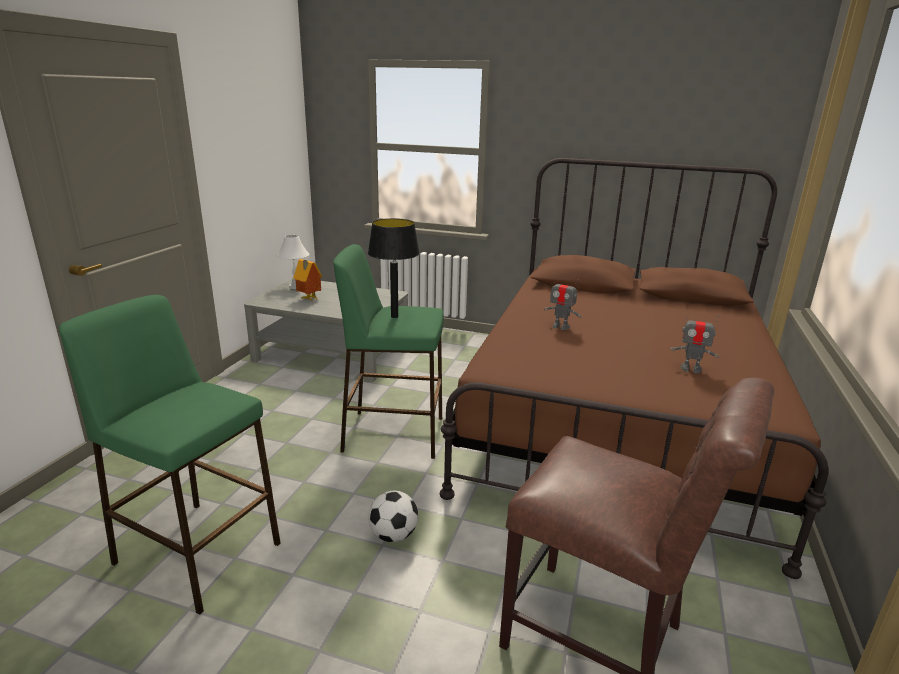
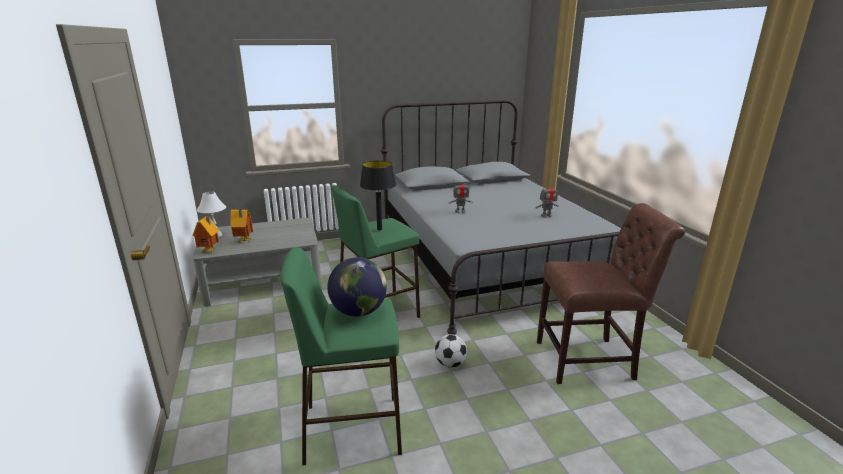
camera: 35 degrees left, 0 degrees up
(192, 400) = (359, 311): none -> globe
(266, 301) = (210, 251): none -> toy house
(617, 422) = (486, 263): brown bed -> grey bed

